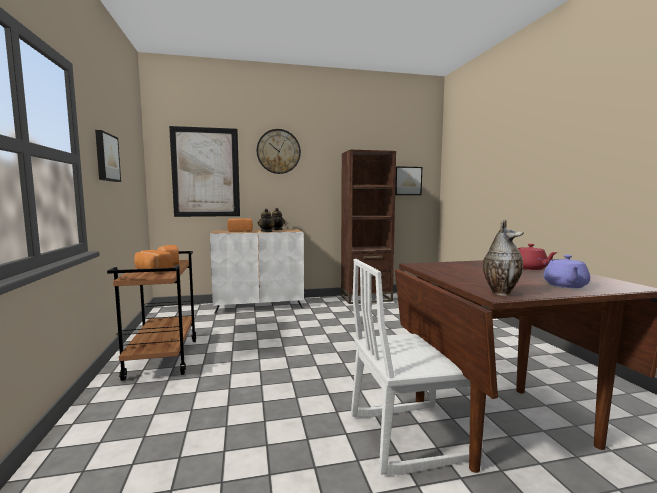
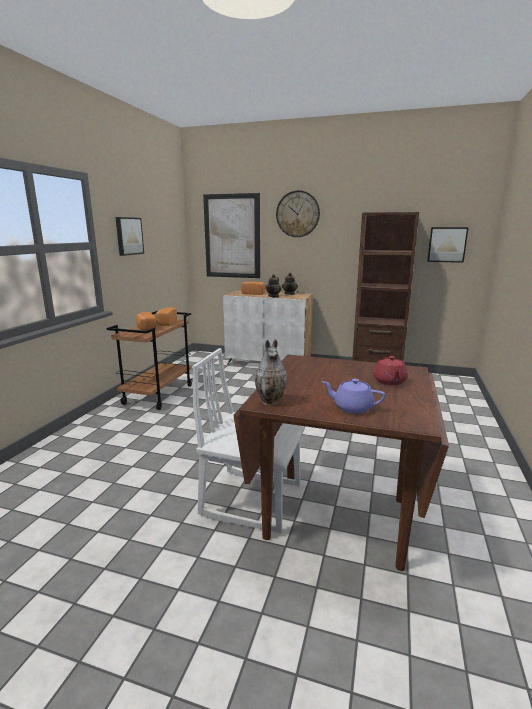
camera: 30 degrees right, 10 degrees up
(565, 285) = (352, 407): purple teapot -> purple teapot turned 60 degrees clockwise

